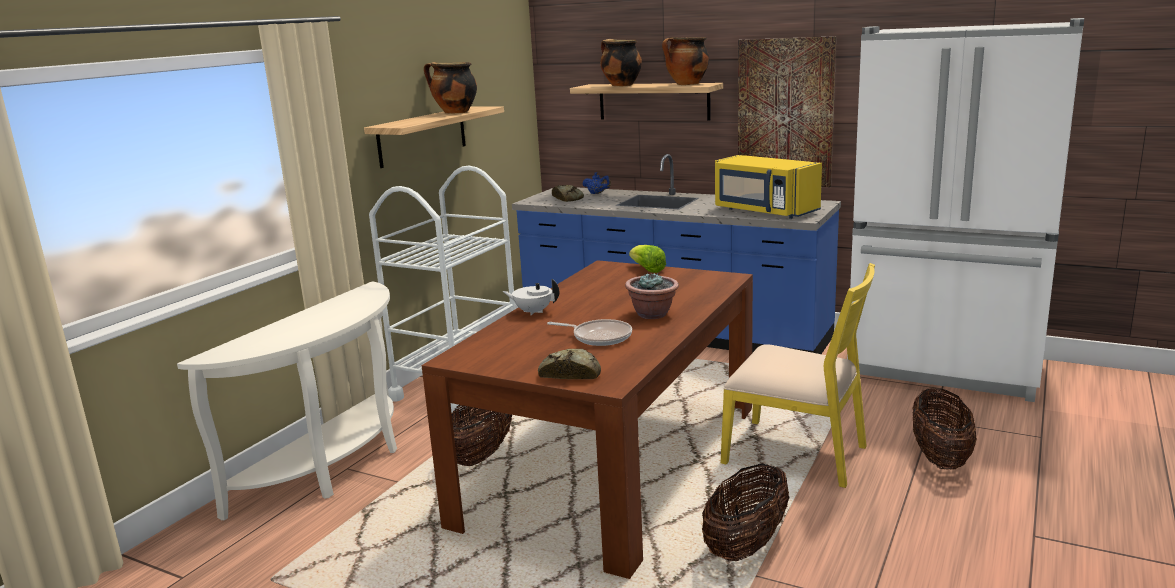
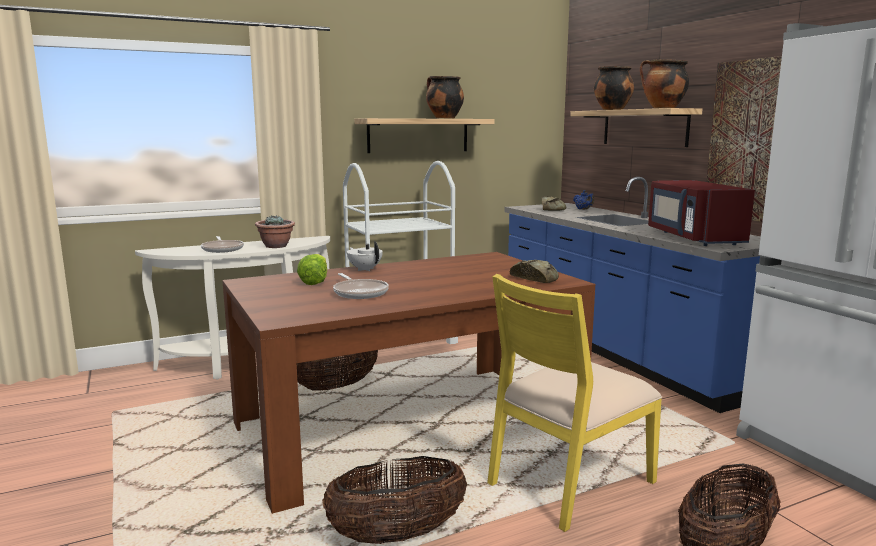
camera: 35 degrees right, 5 degrees down
(299, 330) = (222, 249): none -> frying pan
(570, 373) = (278, 307): bread -> bread (535, 278)
(647, 270) = (515, 263): lettuce -> lettuce (315, 281)
(653, 314) = (436, 289): potted plant -> potted plant (276, 246)
(764, 211) = (692, 238): yellow microwave -> red microwave
(796, 454) = (568, 482): yellow chair -> yellow chair turned 75 degrees clockwise

